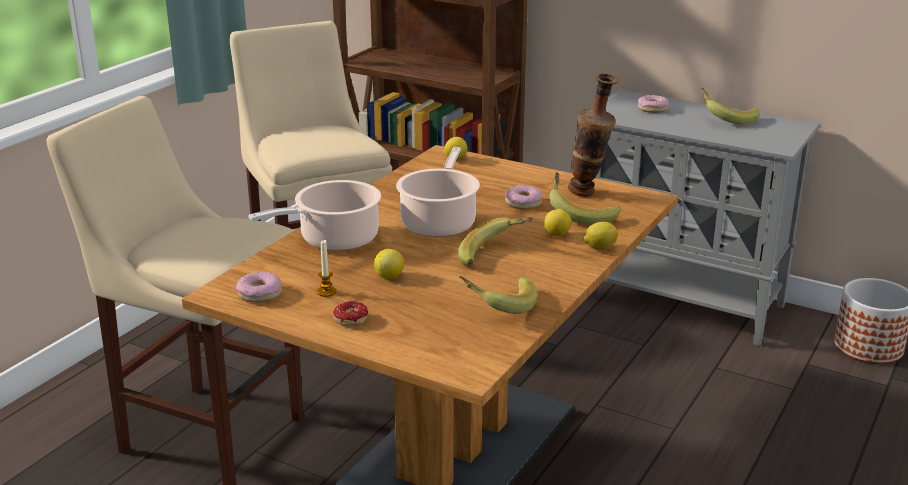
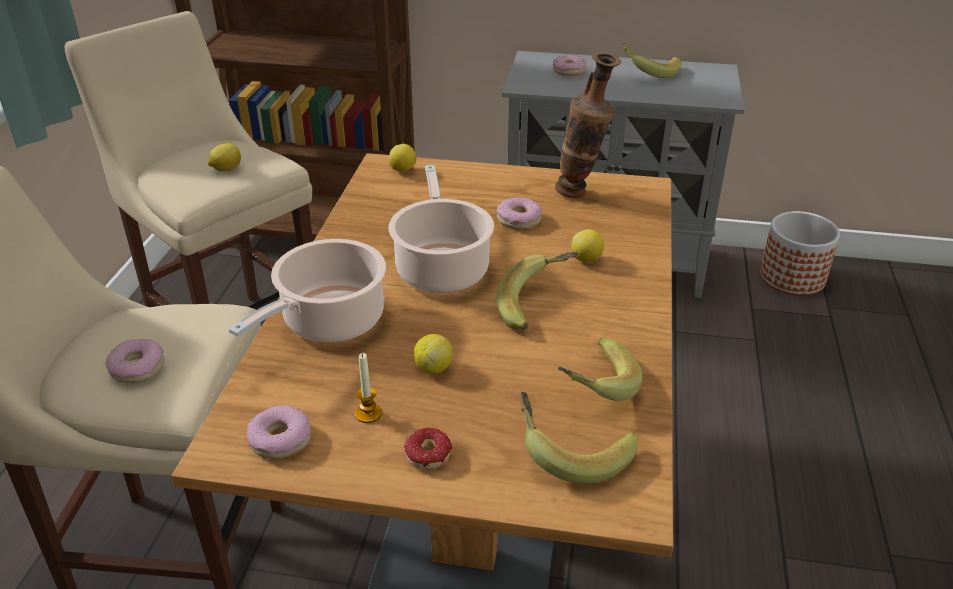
camera: 20 degrees left, 10 degrees up
(195, 246) = (138, 368): none -> donut
(580, 214) = (591, 224): banana -> banana (572, 452)
(599, 248) = (644, 269): lemon -> lemon (226, 169)

